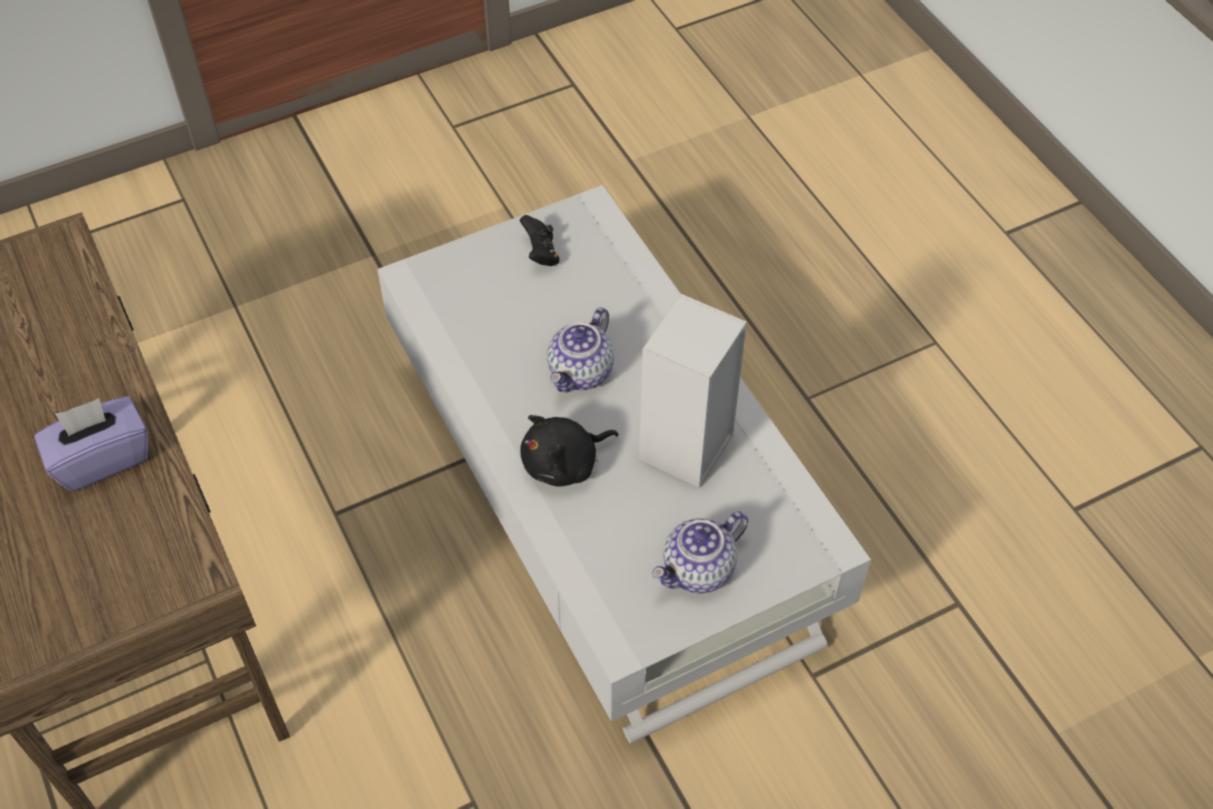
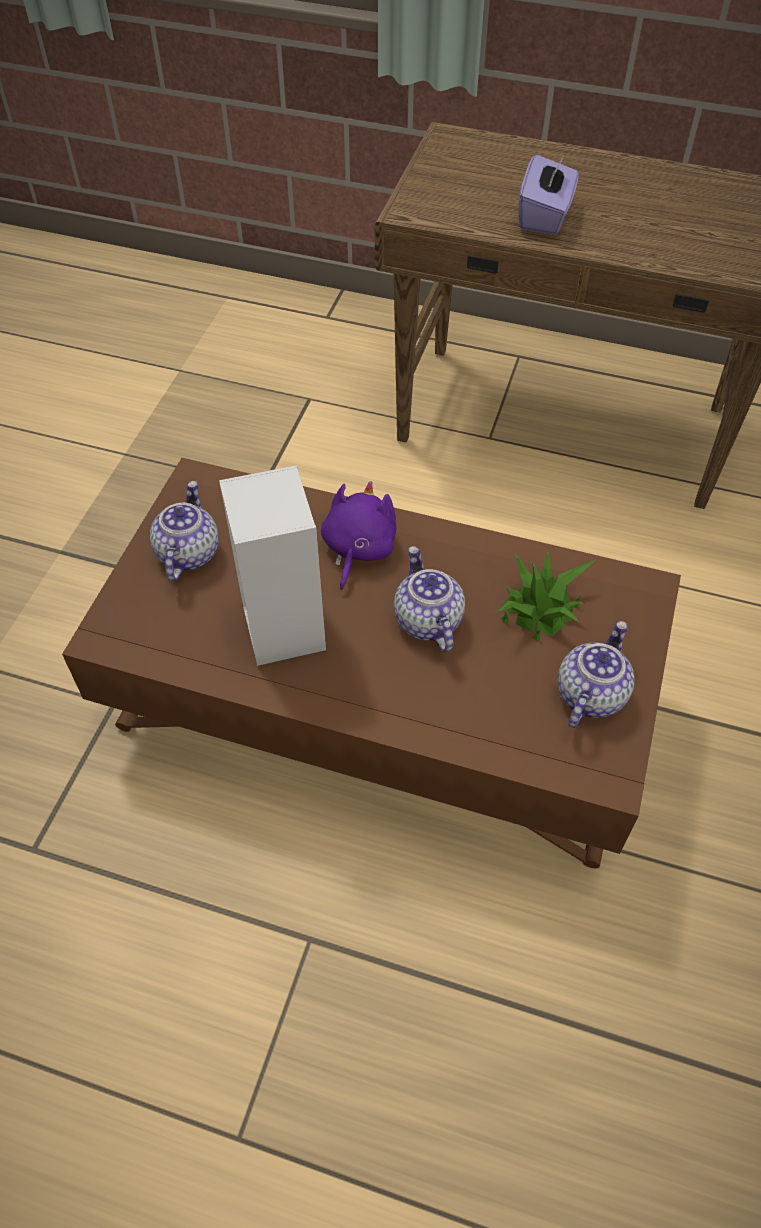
camera: 135 degrees right, 0 degrees up
(498, 321) = (539, 609): none -> potted plant
(541, 253) = (589, 693): black game controller -> teapot
(564, 464) = (358, 549): black plush toy -> purple plush toy
(608, 500) = (377, 705): white coffee table -> brown coffee table

